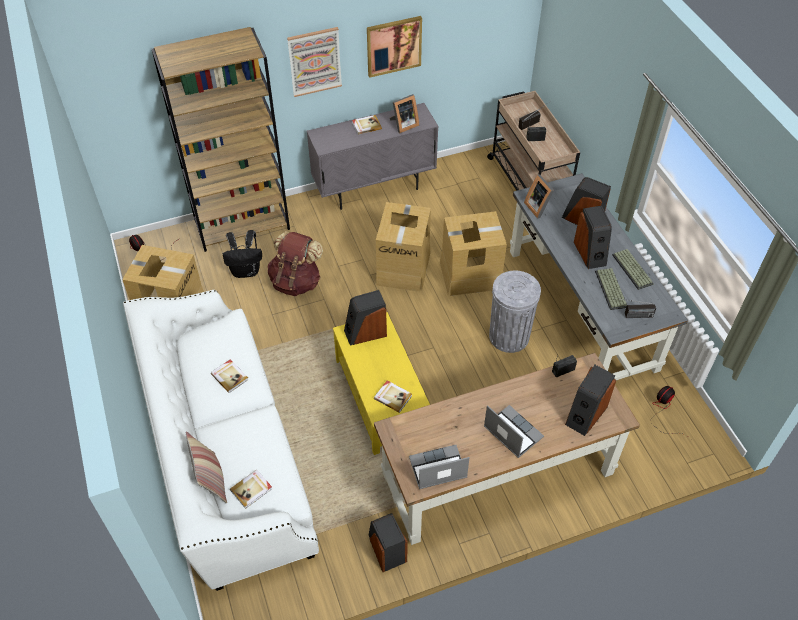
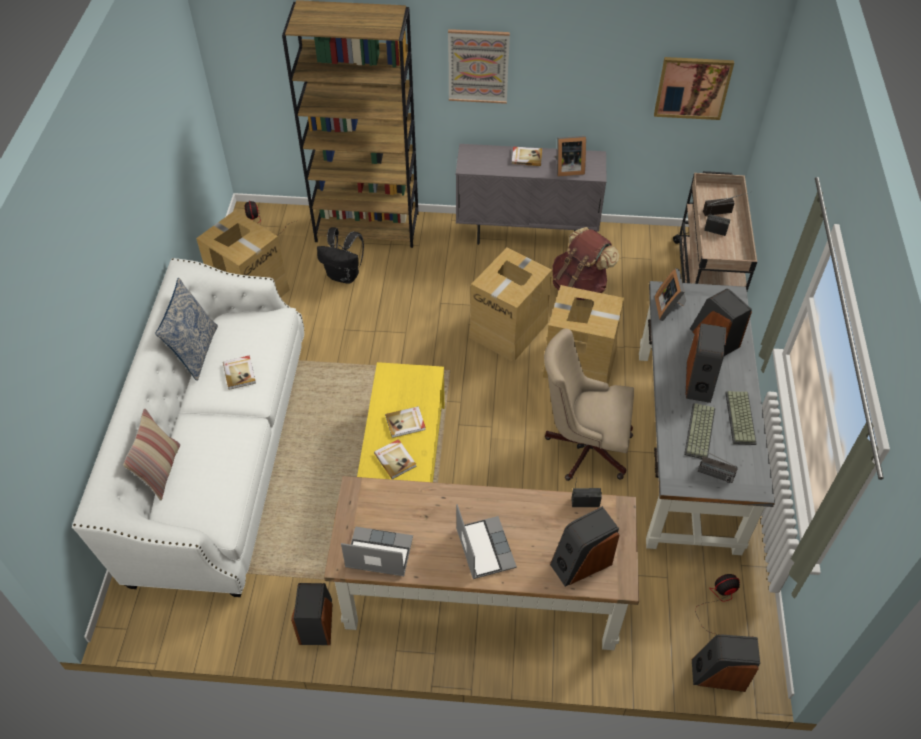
camera: 25 degrees right, 0 degrees up
(179, 373) = (195, 351): none -> pillow
(251, 489) = (191, 497): book -> book (405, 423)
(296, 281) = (388, 304): brown backpack -> brown backpack (580, 286)
(365, 332) = (407, 380): speaker -> speaker (718, 674)
(393, 46) = (576, 73): picture -> picture (692, 87)
(509, 336) = (583, 446): grey trash can -> beige office chair

